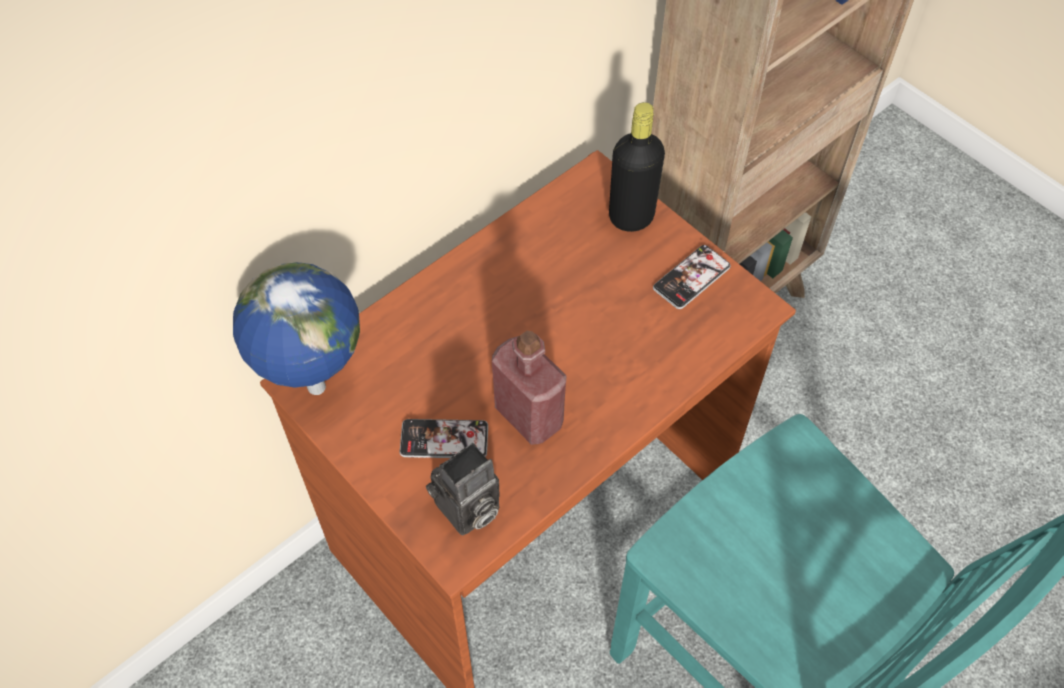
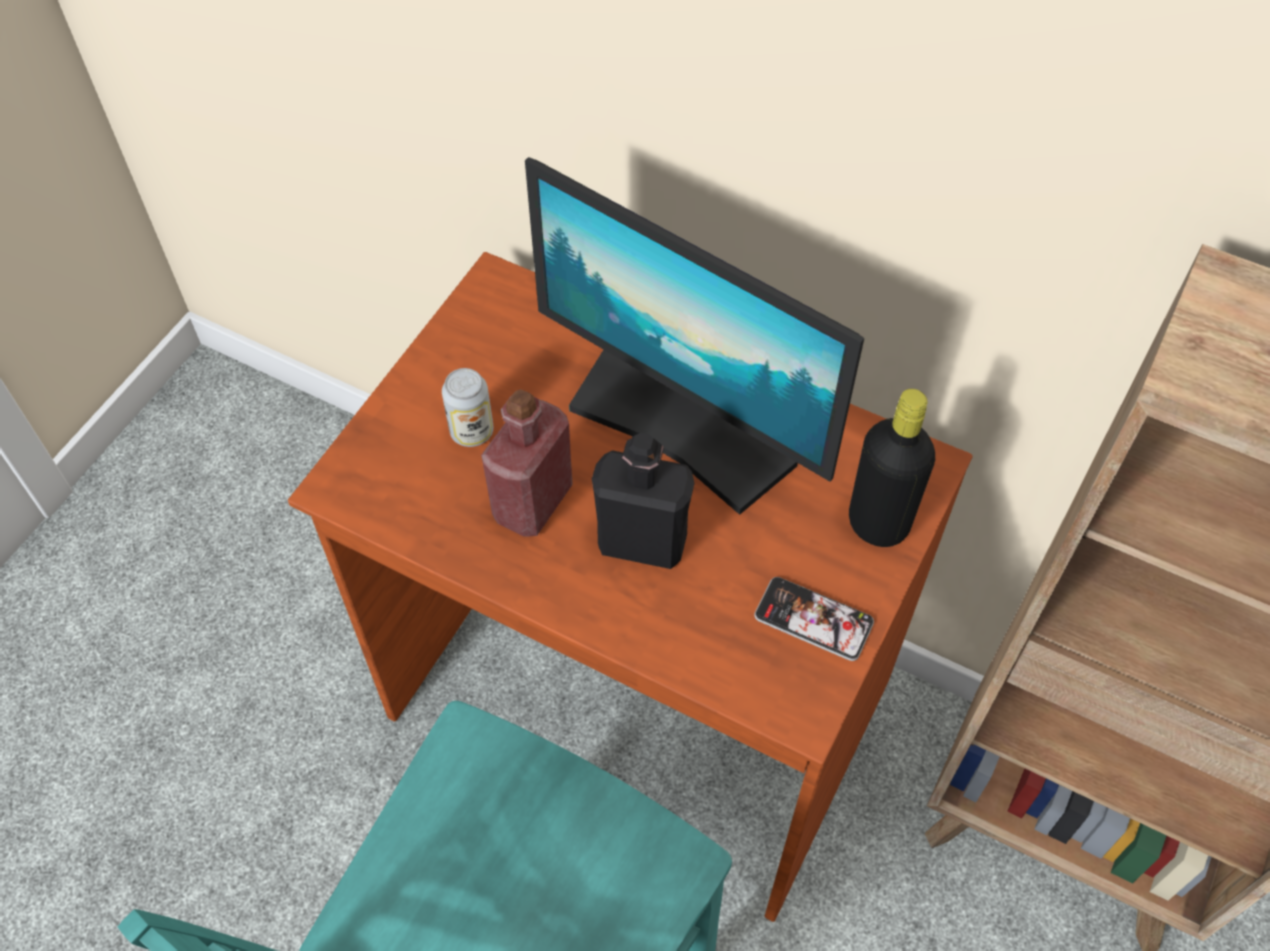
camera: 70 degrees right, 0 degrees up
(315, 388) = (492, 298): globe -> none
(444, 439) = (472, 431): phone -> can
(467, 511) = (390, 481): camera -> none
(502, 299) = (683, 426): none -> monitor
(593, 356) = (642, 542): none -> black bottle

